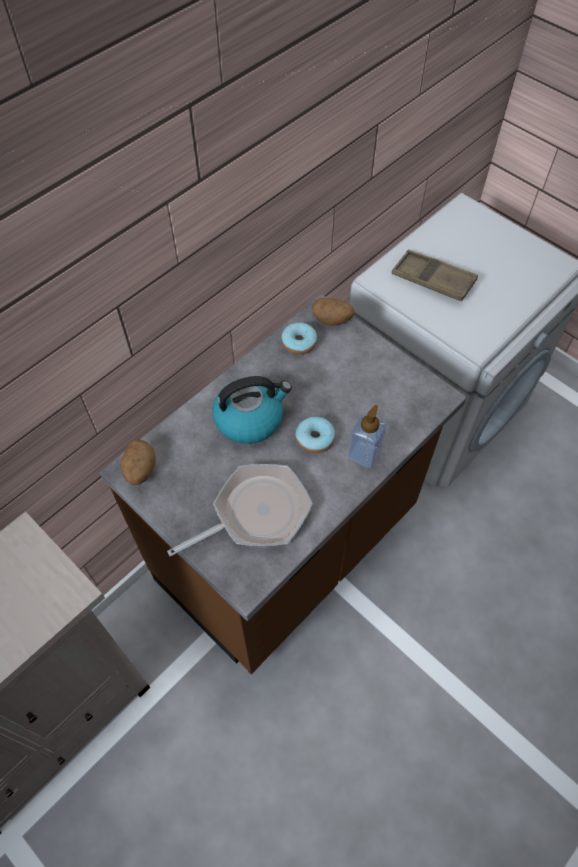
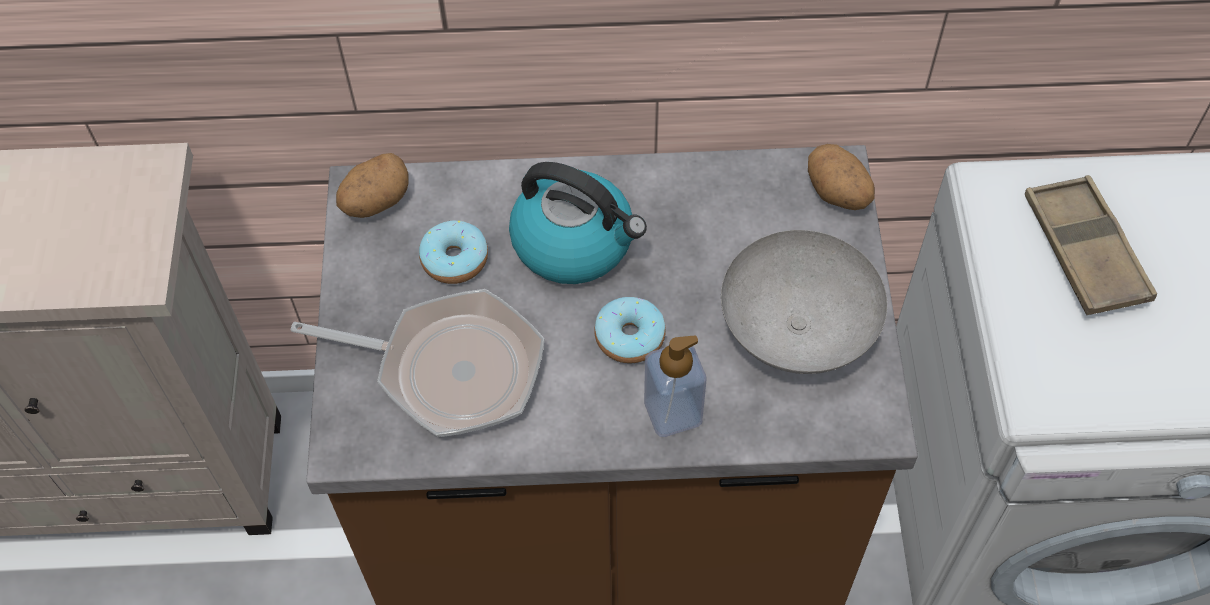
camera: 45 degrees right, 0 degrees up
(299, 343) = (753, 191): donut -> donut (455, 259)
(376, 384) = (798, 332): none -> grey bowl

